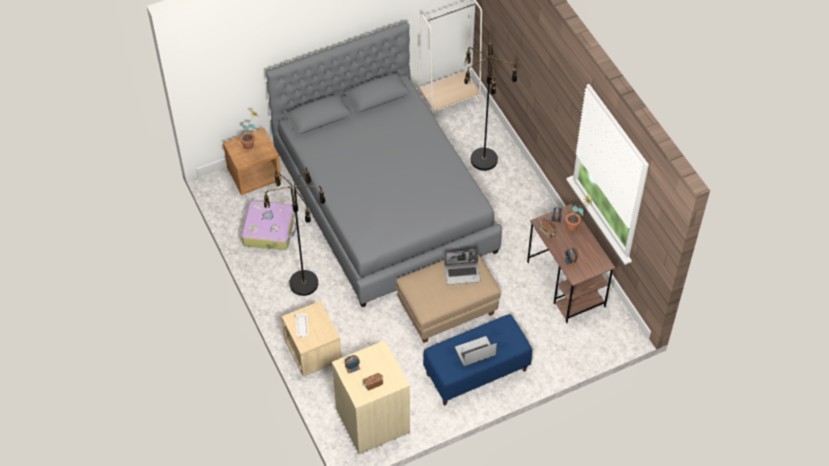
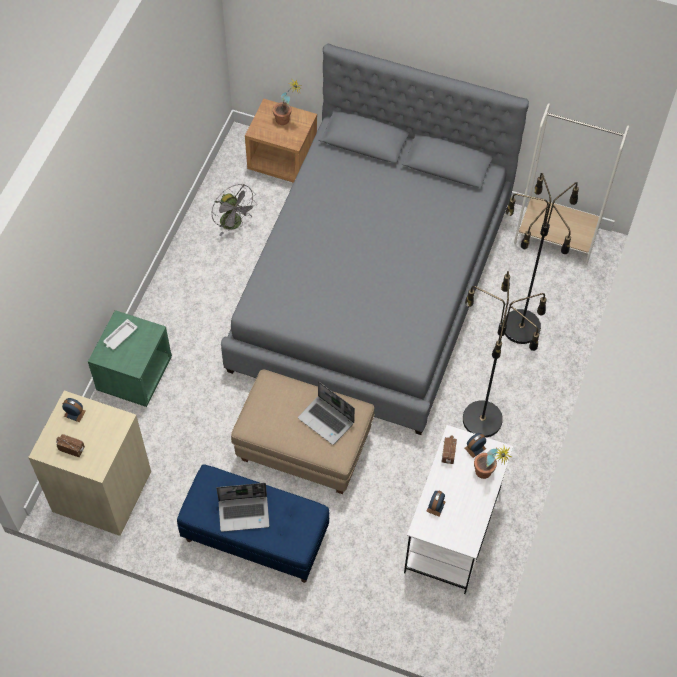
camera: 45 degrees right, 5 degrees up
(269, 230) = (234, 224): suitcase -> grey fan
(304, 283) = (205, 302): floor lamp -> floor lamp (483, 420)
(313, 351) = (134, 374): beige nightstand -> green nightstand
(475, 352) = (244, 513): laptop -> laptop turned 150 degrees clockwise
(566, 284) = (452, 532): brown desk -> white desk

